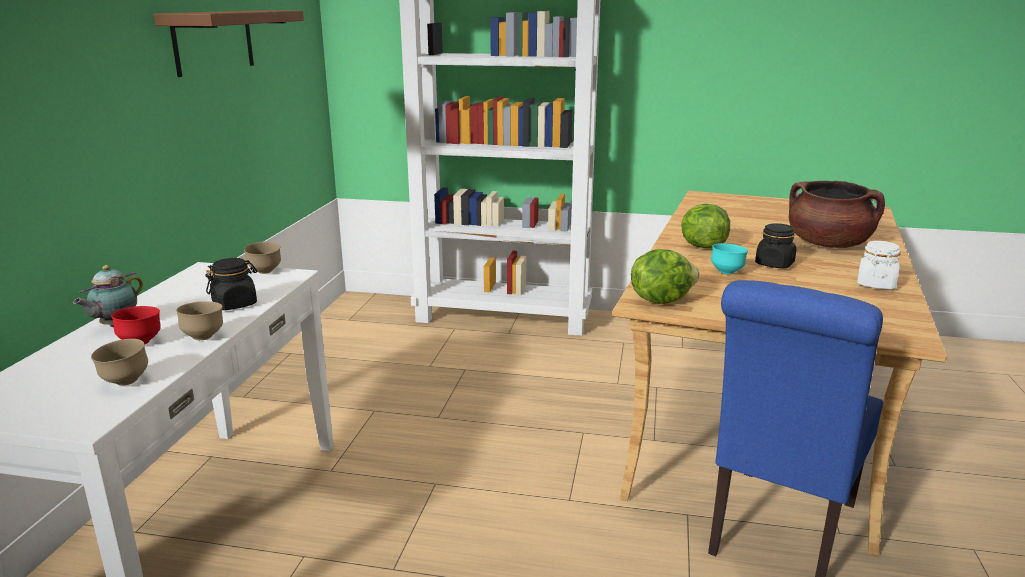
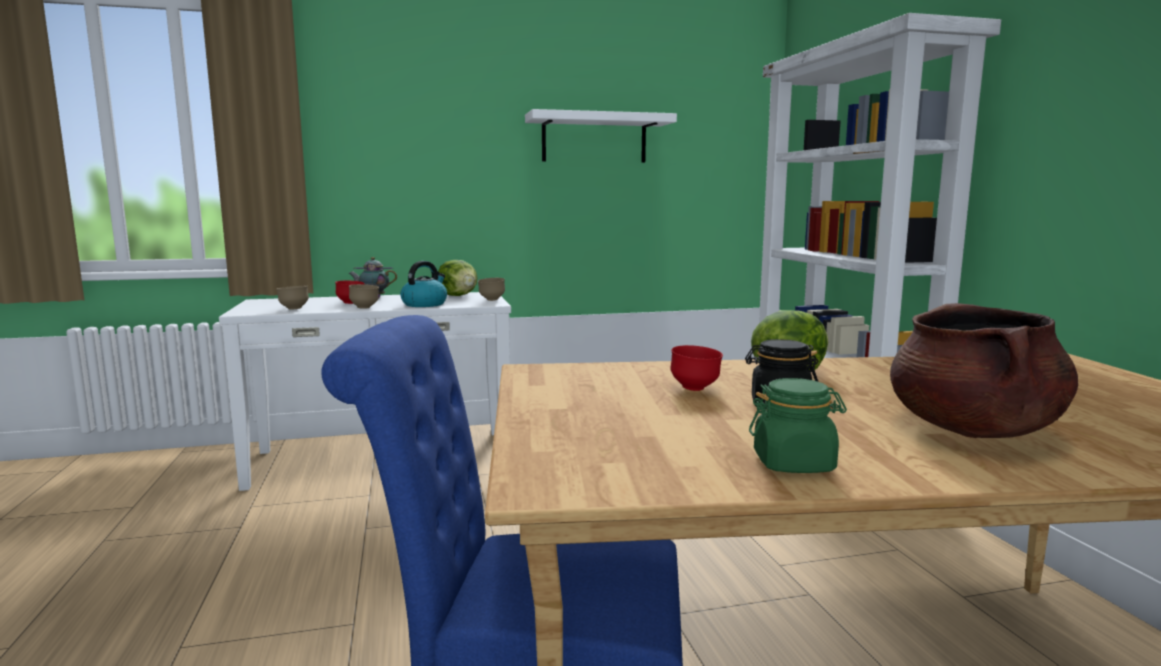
camera: 65 degrees right, 10 degrees down
(214, 41) = (594, 139): brown shelf -> white shelf
(235, 304) = (425, 304): black jar -> kettle
(660, 300) = (551, 373): lettuce -> lettuce (459, 296)
(727, 272) = (695, 389): turquoise bowl -> red bowl
(875, 284) = (794, 463): white jar -> green jar

